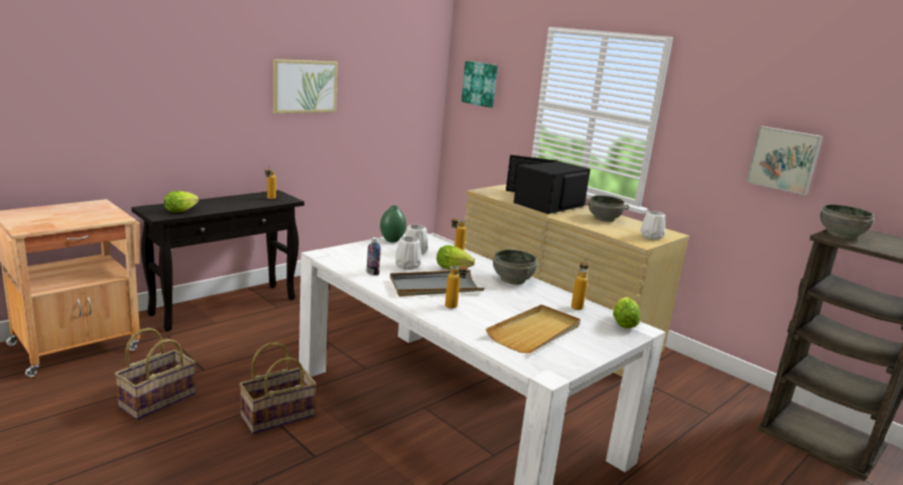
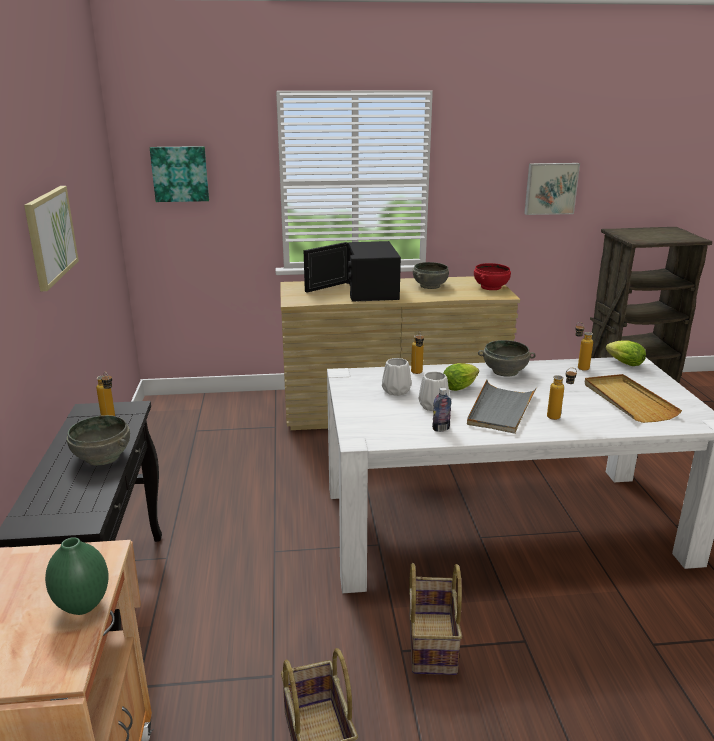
camera: 50 degrees left, 5 degrees up
(182, 210) = (77, 496): lettuce -> none
(392, 240) = (349, 391): green vase -> green vase (84, 605)
(651, 237) = (490, 287): white vase -> red bowl
(841, 235) = (633, 237): grey bowl -> grey bowl (103, 456)

